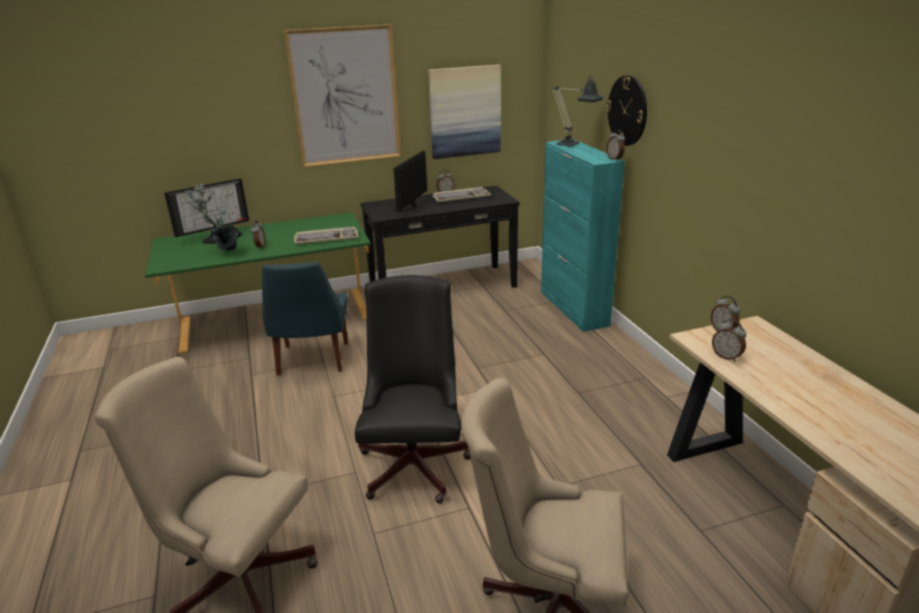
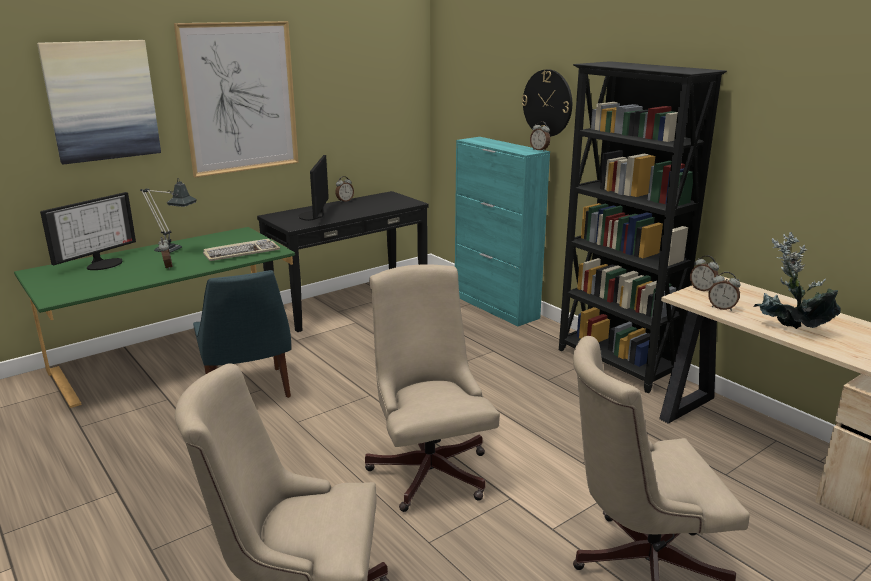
camera: 20 degrees left, 5 degrees down
(224, 251) = (125, 276): potted plant -> potted plant (788, 330)
(415, 461) = (429, 467): black office chair -> beige office chair
(461, 197) = (365, 203): keyboard -> none
(465, 112) = (359, 114): picture -> picture (102, 101)
(572, 145) = (486, 141): table lamp -> table lamp (173, 250)
(658, 387) = (615, 364): none -> black bookcase

